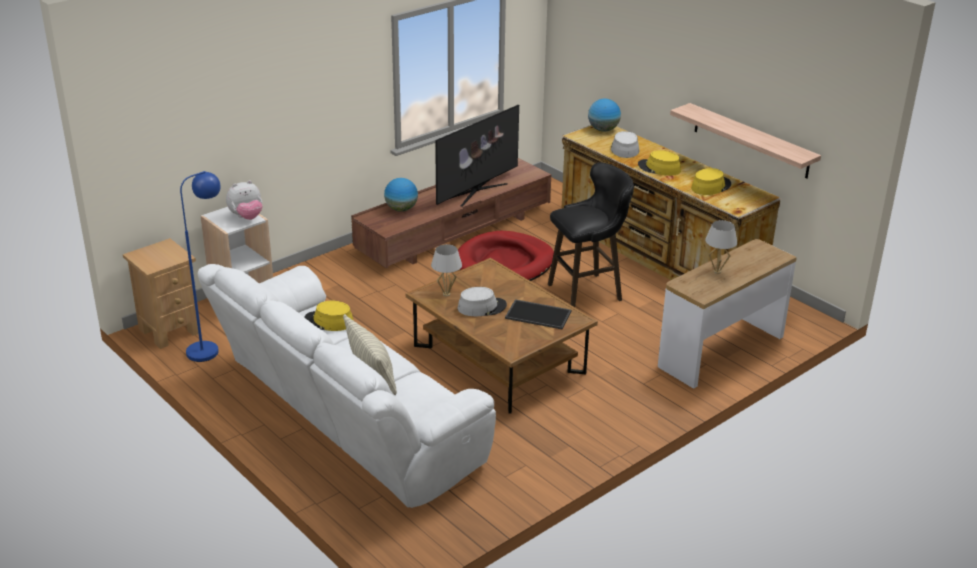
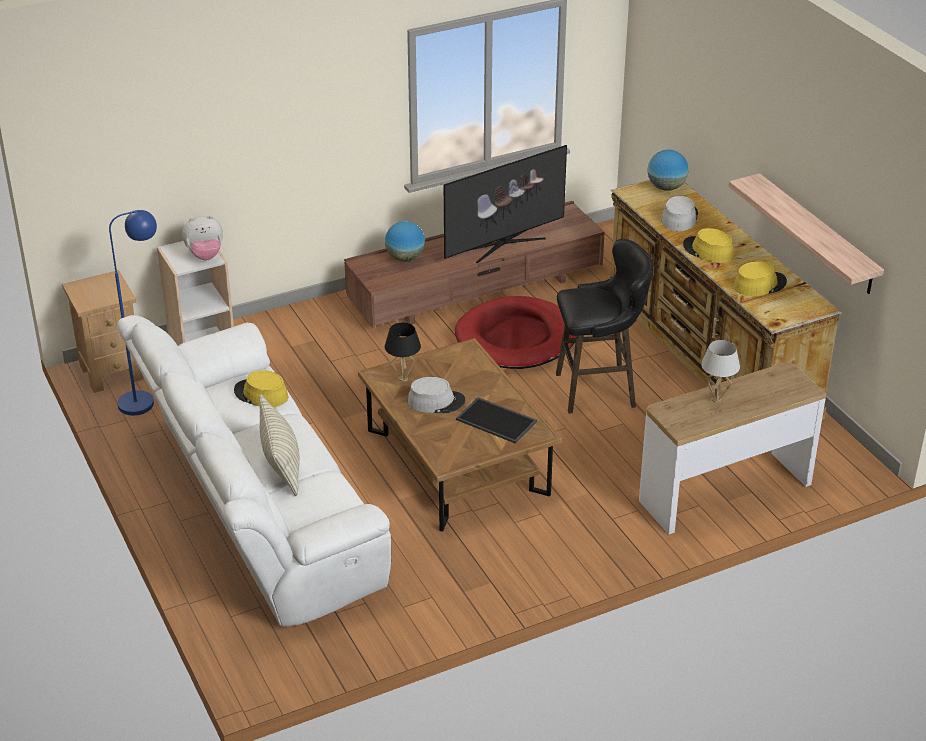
camera: 15 degrees right, 5 degrees up
(446, 294) = (403, 379): white table lamp -> black table lamp

